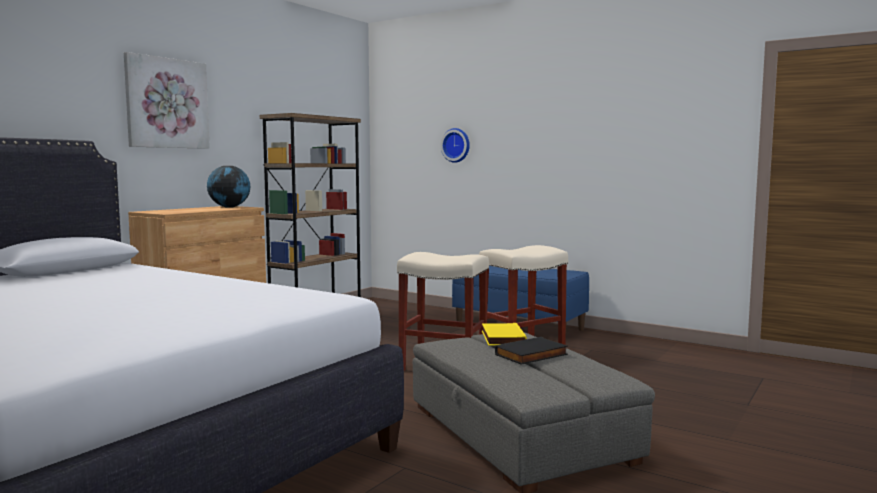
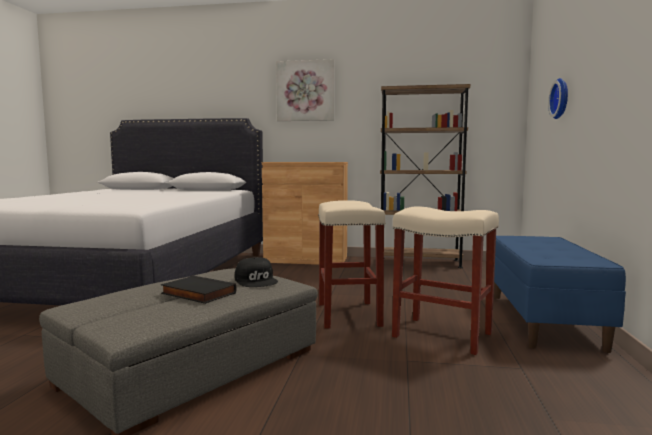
camera: 65 degrees right, 0 degrees up
(229, 207) = (332, 161): globe -> none
(501, 338) = (256, 280): yellow book -> black cap

